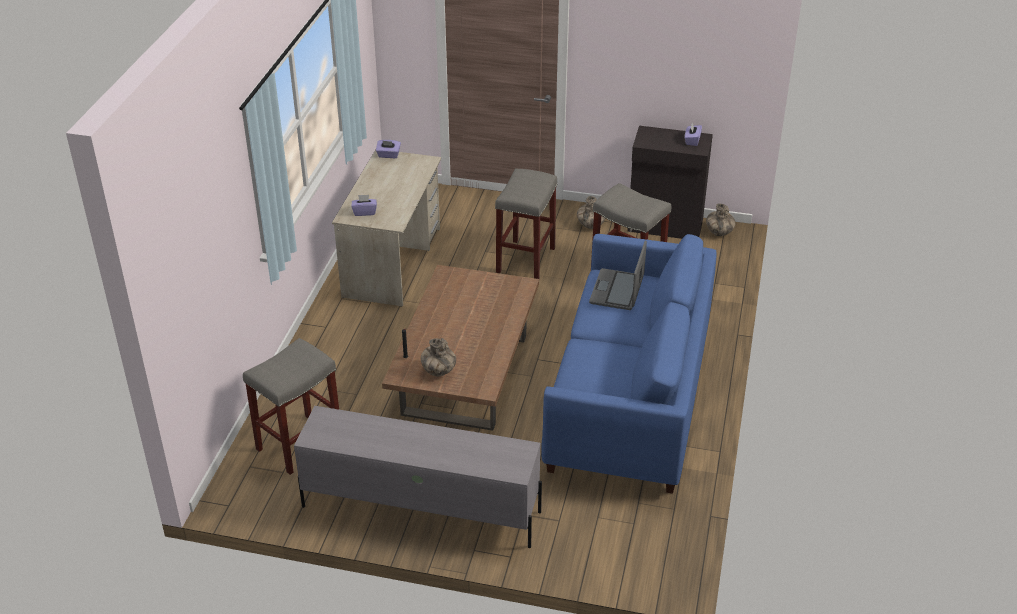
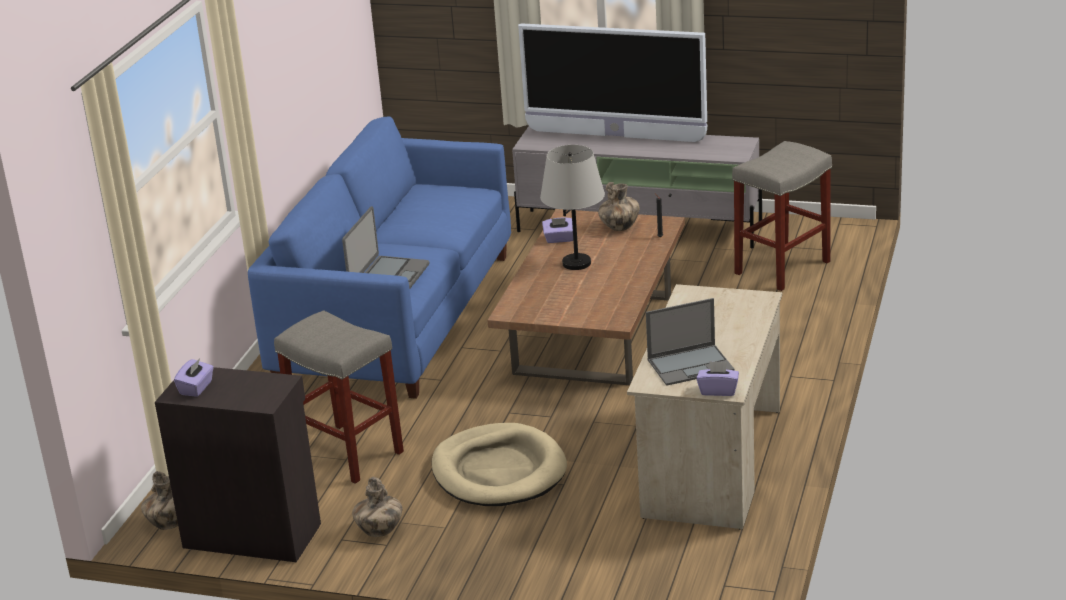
camera: 175 degrees left, 10 degrees down
(364, 212) = (736, 305): purple tissue box -> purple tissue box (559, 239)
(401, 171) = (691, 365): none -> laptop
(436, 457) = (615, 136): none -> television
(475, 331) = (576, 263): none -> grey table lamp
(526, 261) = (499, 471): grey stool -> beige dog bed

